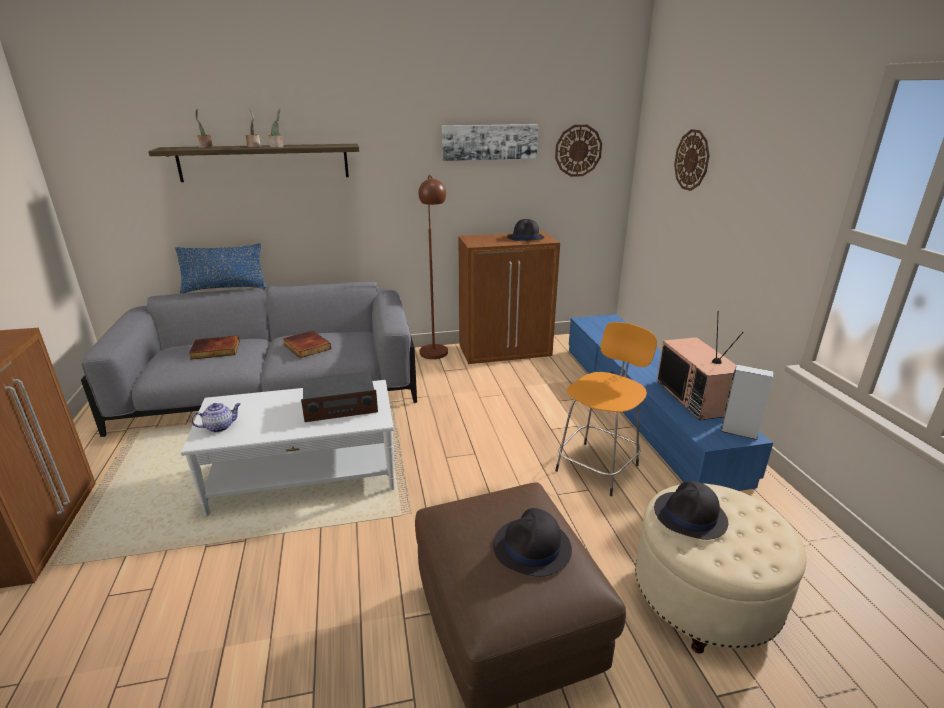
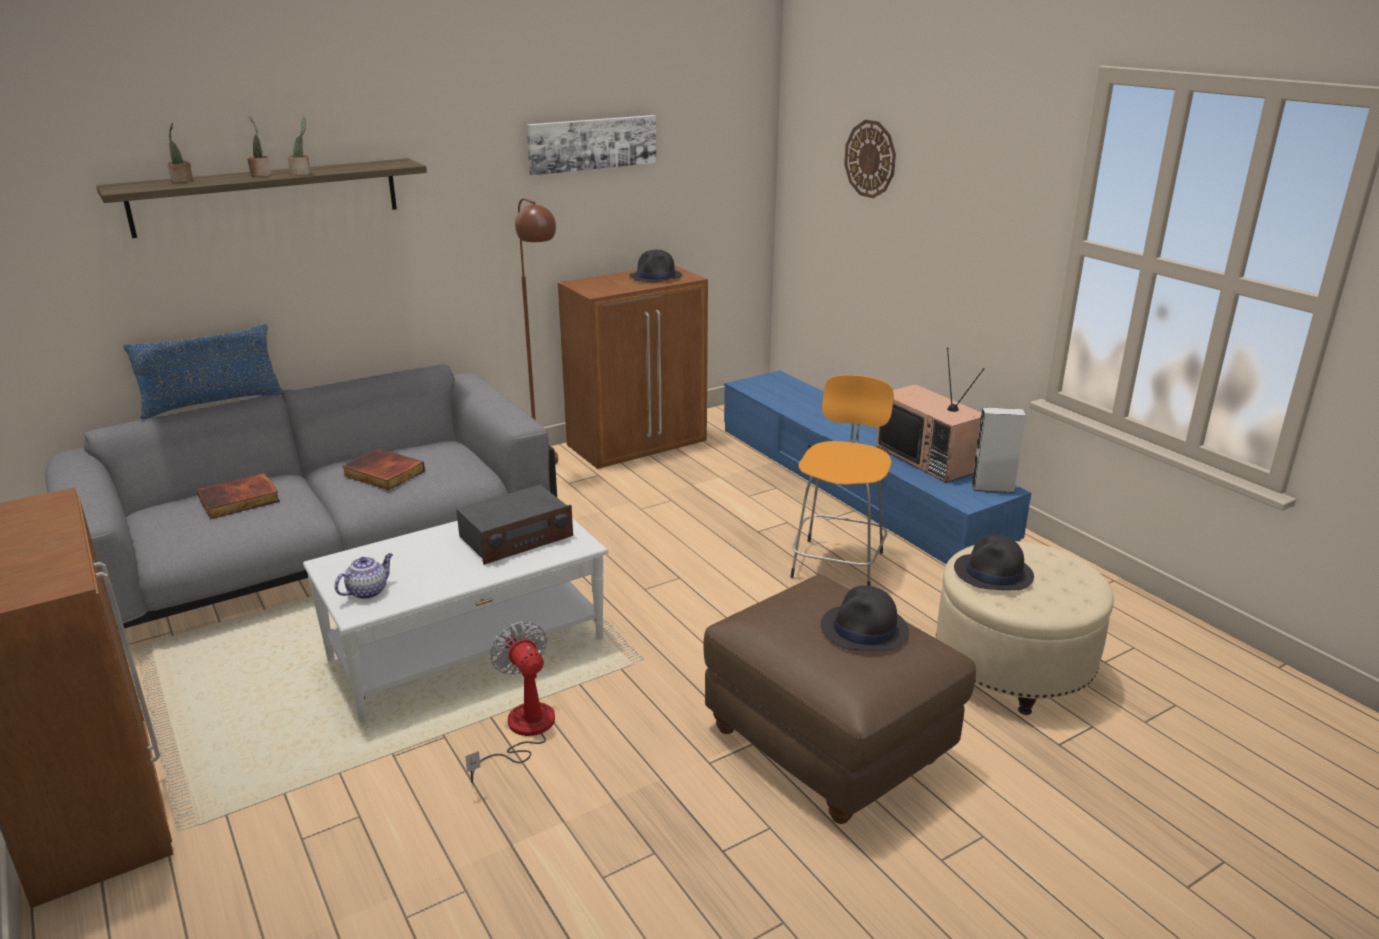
camera: 20 degrees left, 0 degrees up
(294, 550) = (522, 732): none -> fan
(578, 150) = (707, 148): wall clock -> none

